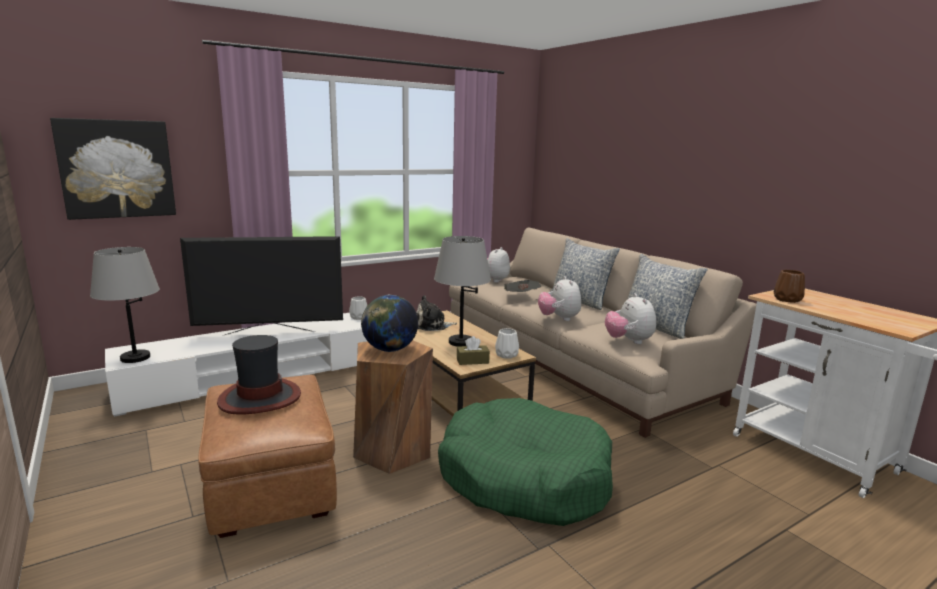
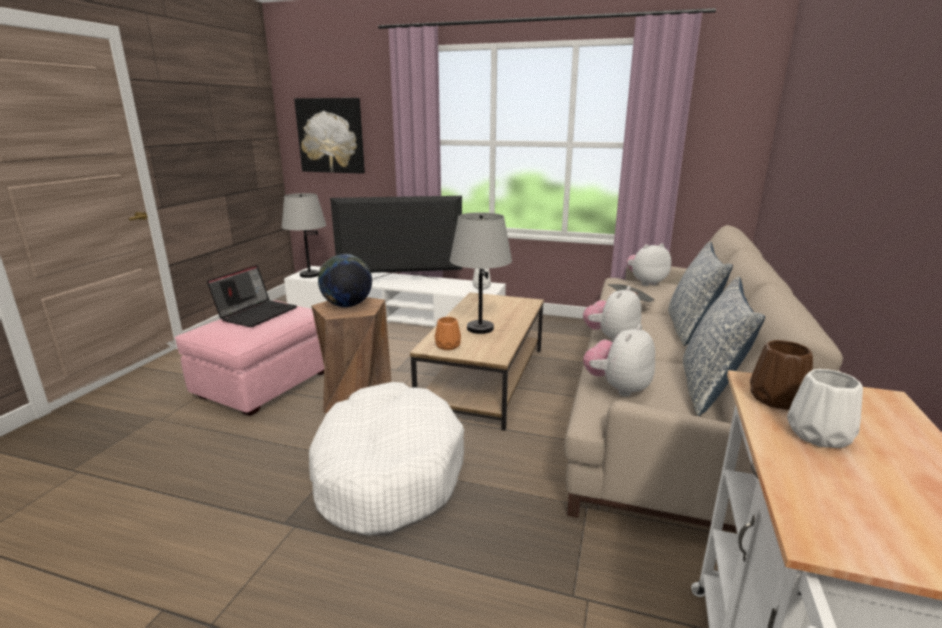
camera: 50 degrees right, 5 degrees up
(259, 398) = (257, 313): hat -> laptop
(269, 333) = (401, 281): television -> television turned 135 degrees clockwise
(271, 485) = (266, 383): brown ottoman -> pink ottoman
(432, 325) = (495, 308): plush toy -> none
(472, 361) = (447, 346): brown tissue box -> orange vase
(507, 355) = (487, 353): white vase -> white vase (820, 435)
(524, 478) = (386, 471): green dog bed -> white dog bed

